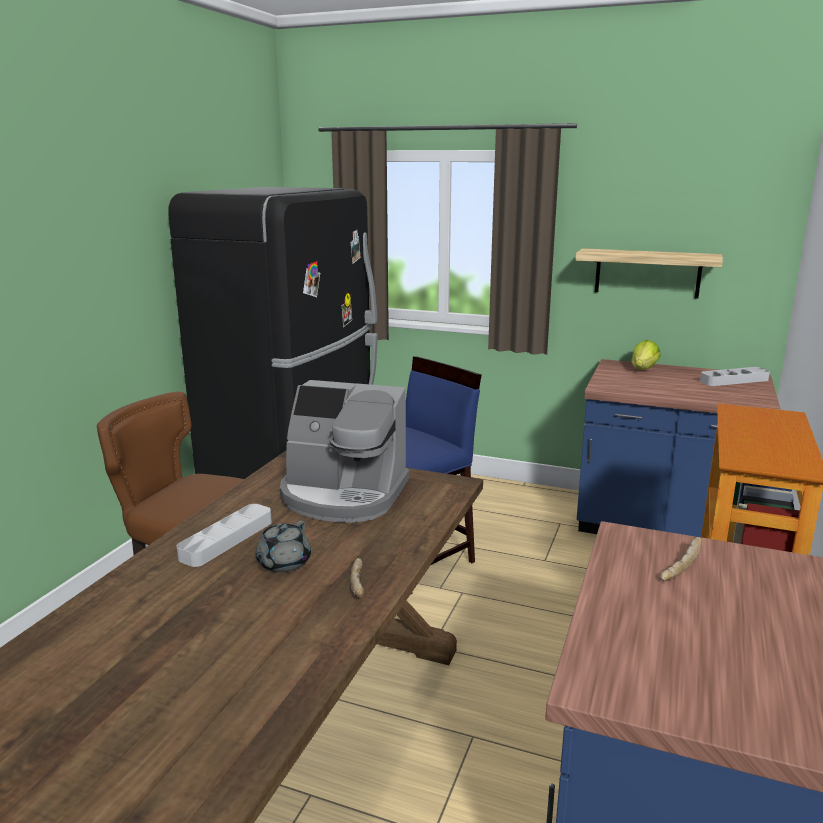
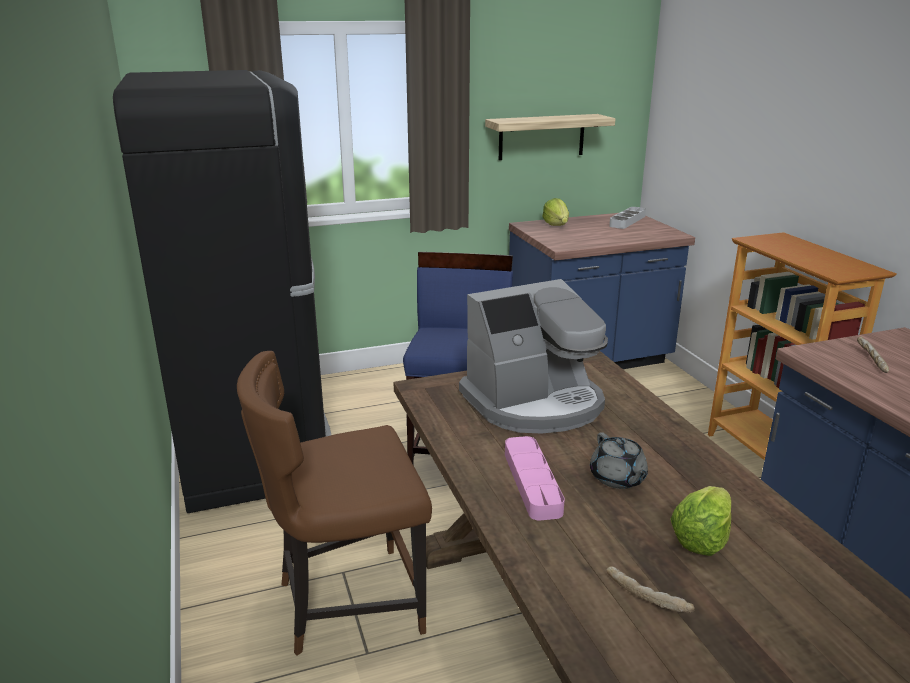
camera: 40 degrees left, 5 degrees up
(227, 539) = (532, 482): grey tray -> pink tray
(244, 625) = (701, 538): none -> lettuce
(359, 584) = (698, 465): bread -> bread (647, 596)

